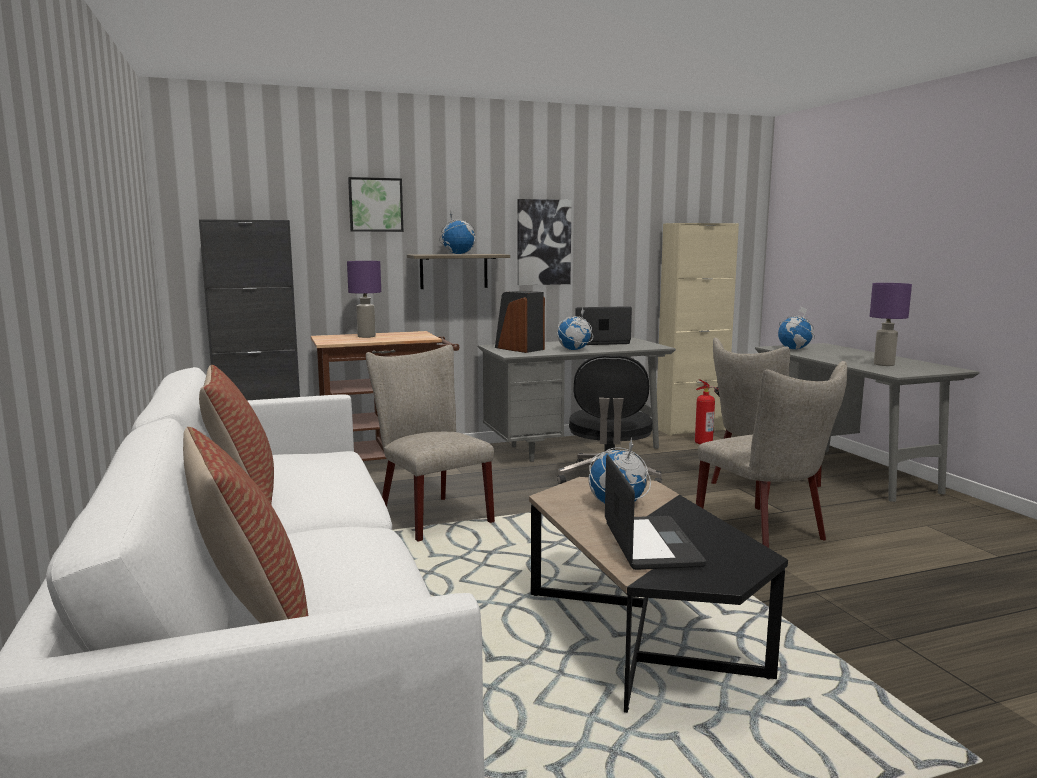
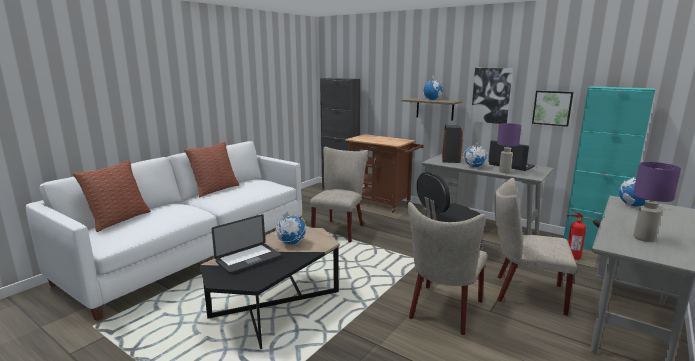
camera: 55 degrees right, 5 degrees up
(367, 336) = (378, 138): purple table lamp -> purple table lamp (505, 171)
(375, 205) = (398, 71): picture -> picture (552, 108)
(691, 429) = (591, 246): beige cabinet -> turquoise cabinet

